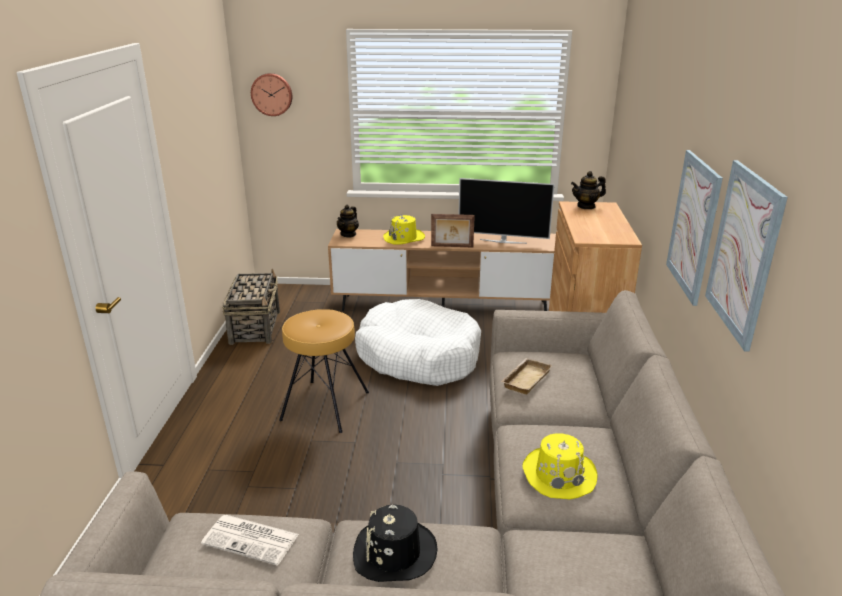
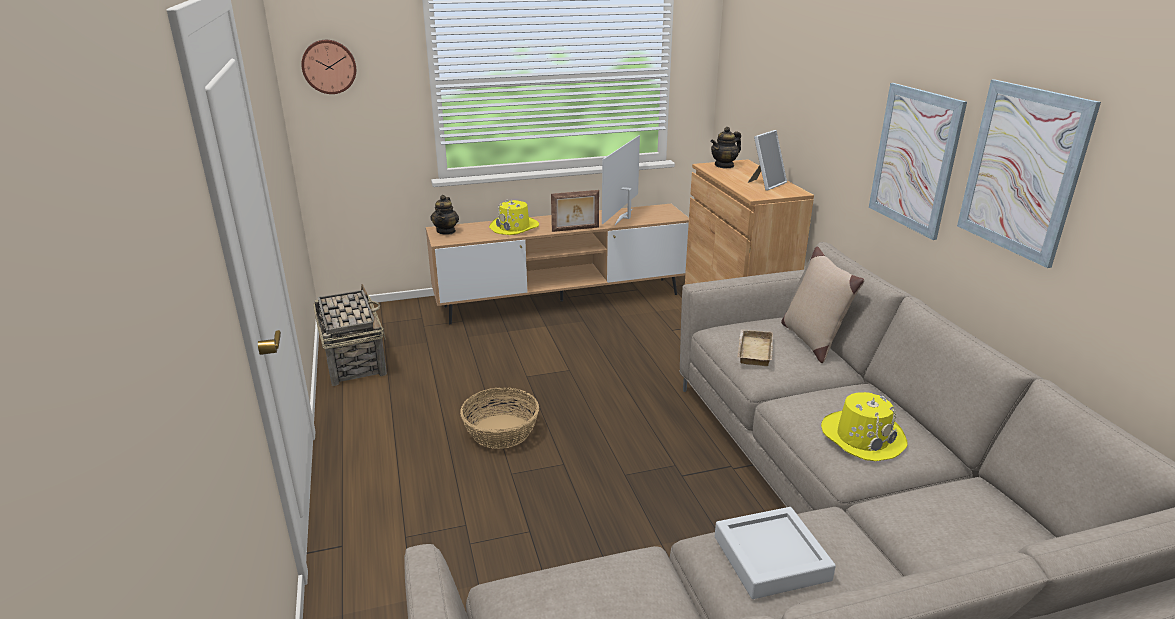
camera: 20 degrees left, 0 degrees up
(252, 539) = (603, 589): newspaper -> none
(324, 405) = (500, 432): brown stool -> basket
(394, 553) = (771, 558): black hat -> grey tray
(418, 356) = (571, 358): white dog bed -> none
(503, 241) = (625, 217): television -> television turned 120 degrees clockwise
(588, 379) = (812, 340): none -> beige pillow
(606, 229) = (766, 184): none -> picture frame

